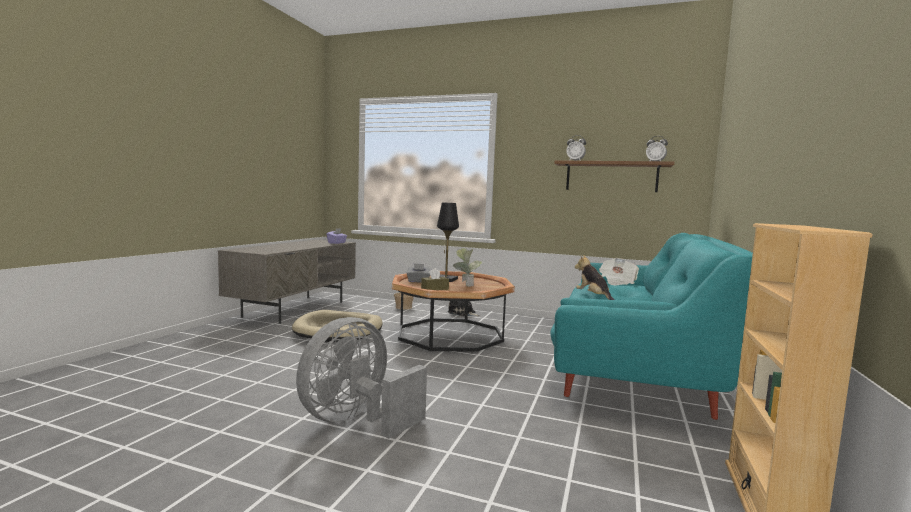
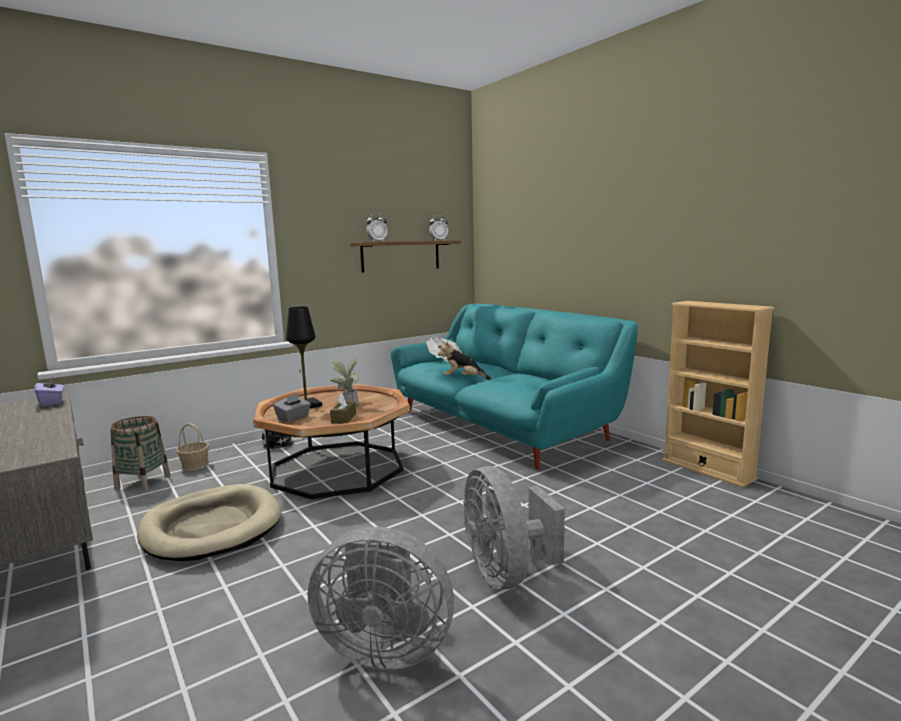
camera: 55 degrees left, 5 degrees up
(240, 402) = (384, 648): none -> grey fan
(371, 305) = (143, 482): none -> basket

